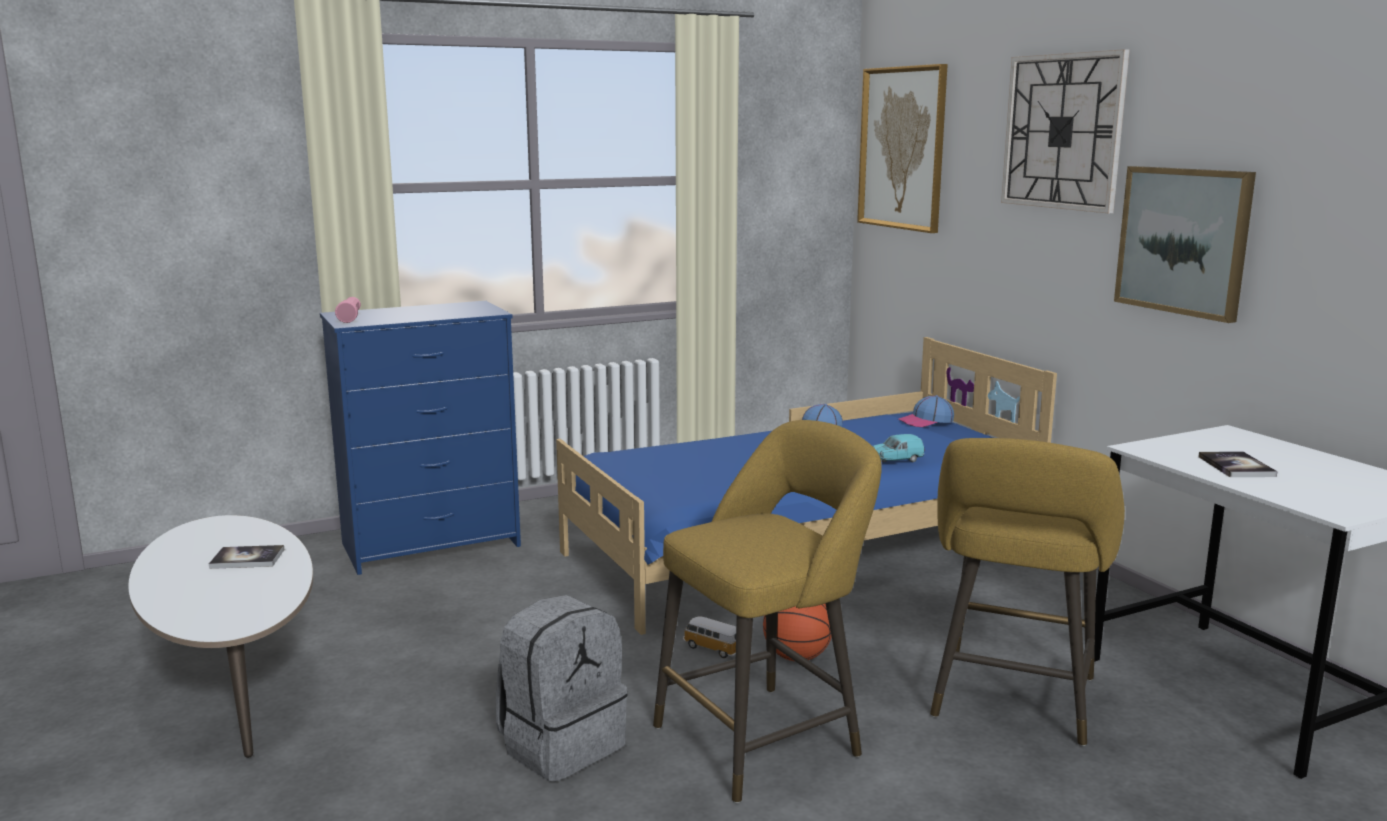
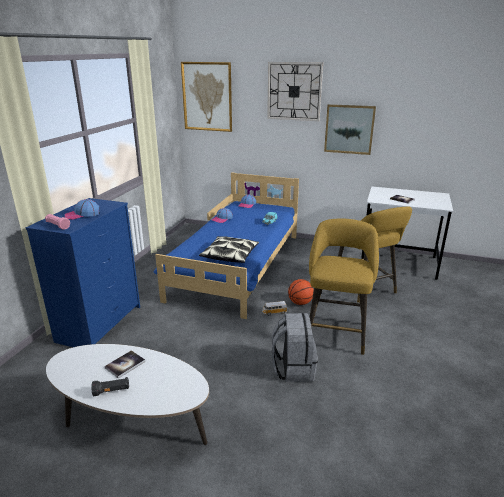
camera: 45 degrees left, 10 degrees up
(174, 577) = (112, 391): none -> black flashlight
(414, 314) = (82, 214): none -> cap
(686, 484) = (230, 255): none -> pillow

